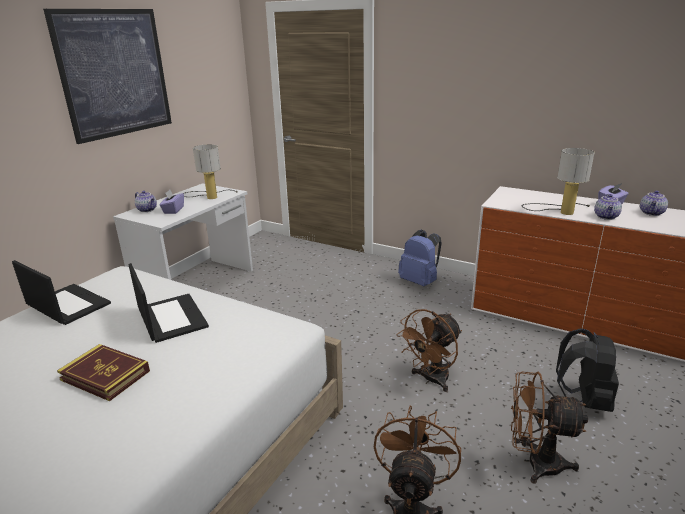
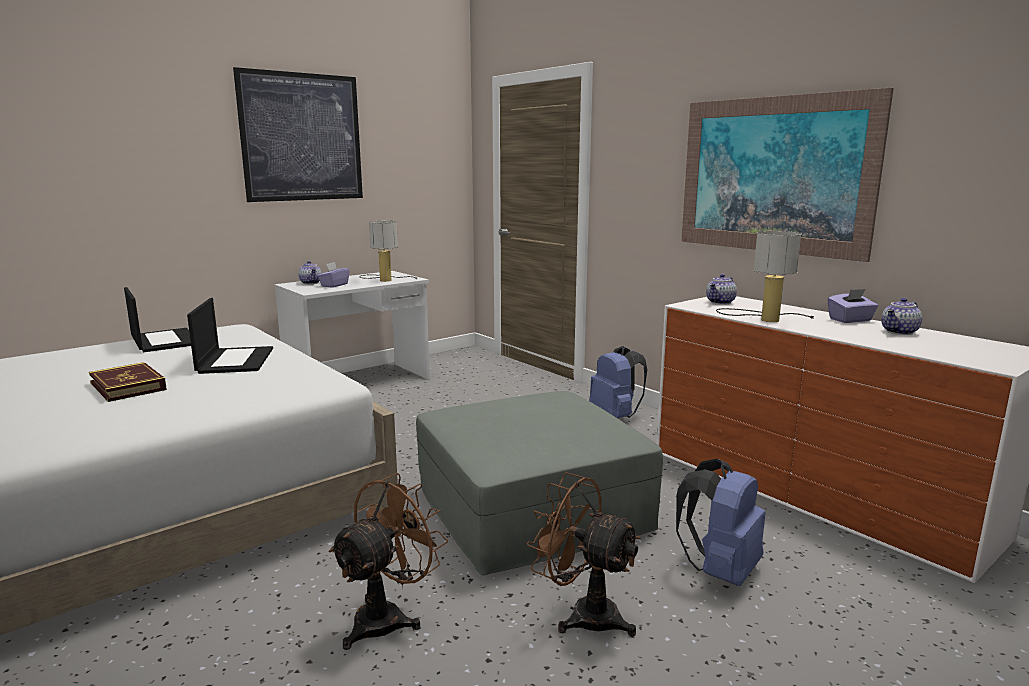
camera: 20 degrees right, 10 degrees down
(431, 380) = (532, 508): brown fan -> grey ottoman
(544, 99) = (773, 175): none -> picture
(584, 400) = (720, 570): black backpack -> blue backpack
(606, 217) = (821, 328): teapot -> teapot (721, 302)

